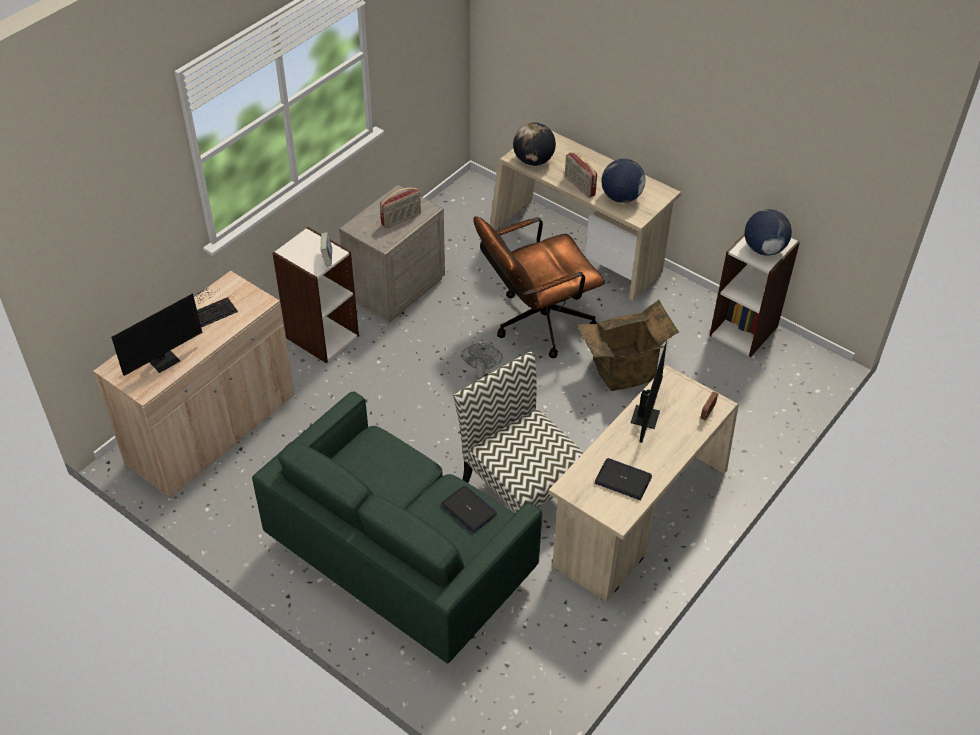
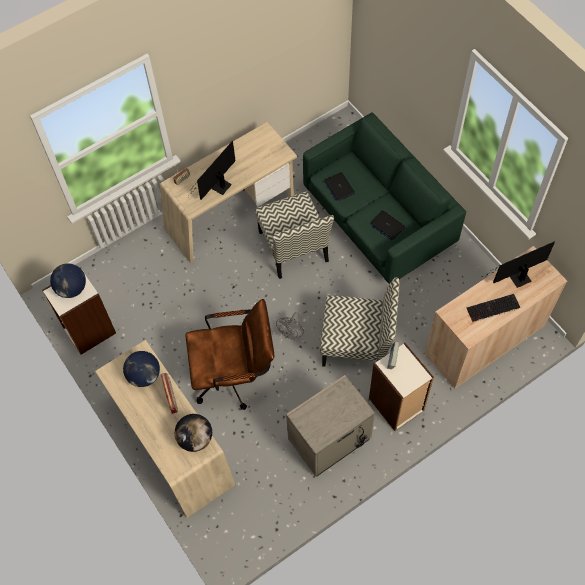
camera: 160 degrees left, 15 degrees up
(389, 389) = (357, 343): none -> chair
(401, 219) = (323, 409): radio -> none
(623, 371) = (190, 318): cardboard box -> none
(623, 480) = (252, 151): laptop -> laptop (387, 226)

